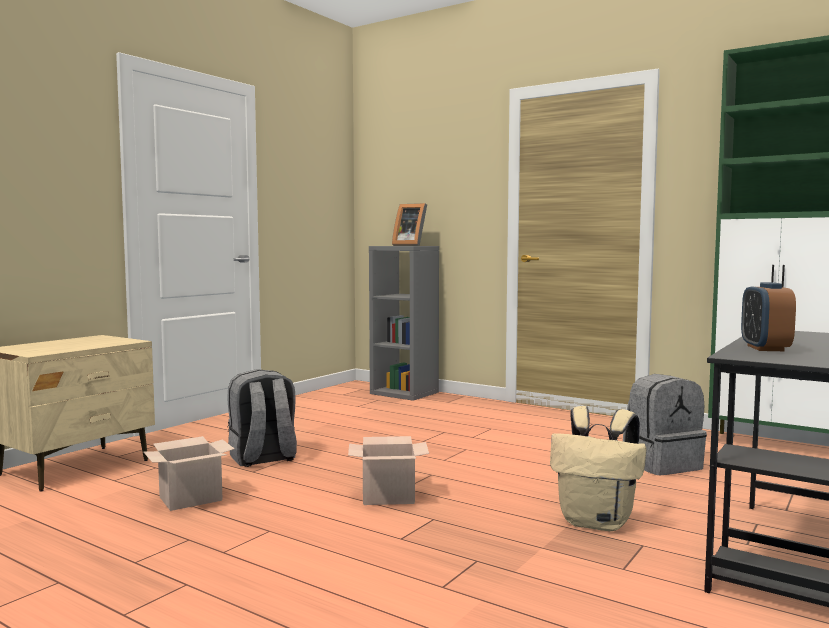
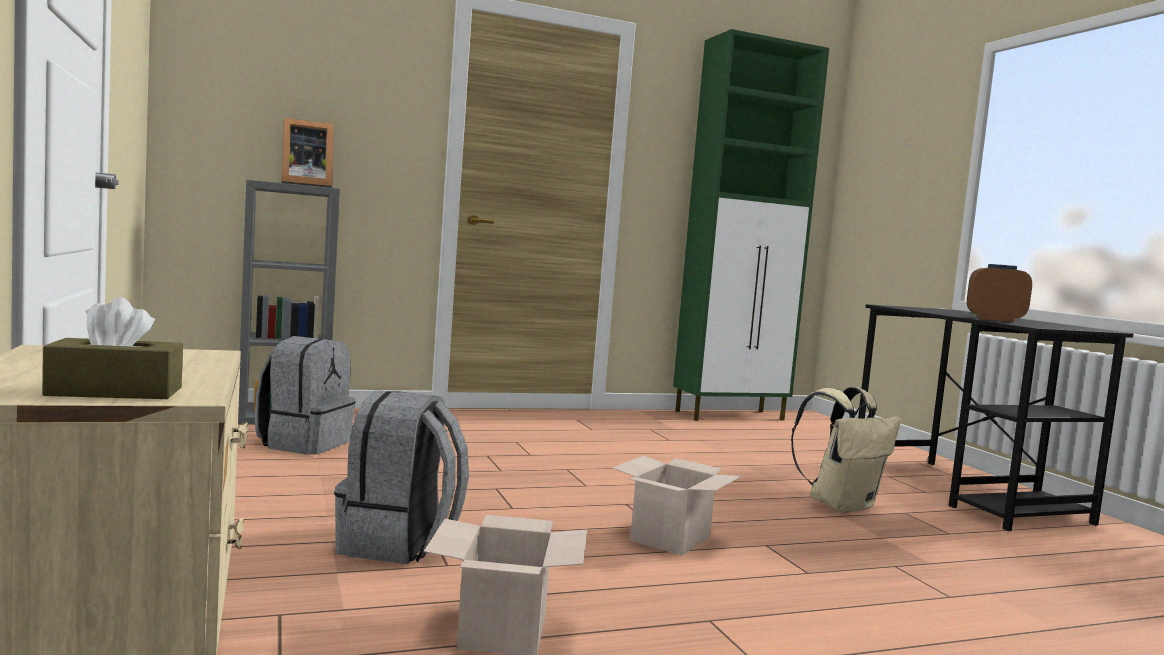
camera: 55 degrees left, 0 degrees up
(29, 350) = (115, 392): none -> brown tissue box
(662, 464) = (727, 446): grey backpack -> grey backpack (304, 444)
(765, 348) = (995, 319): alarm clock -> alarm clock turned 150 degrees clockwise

